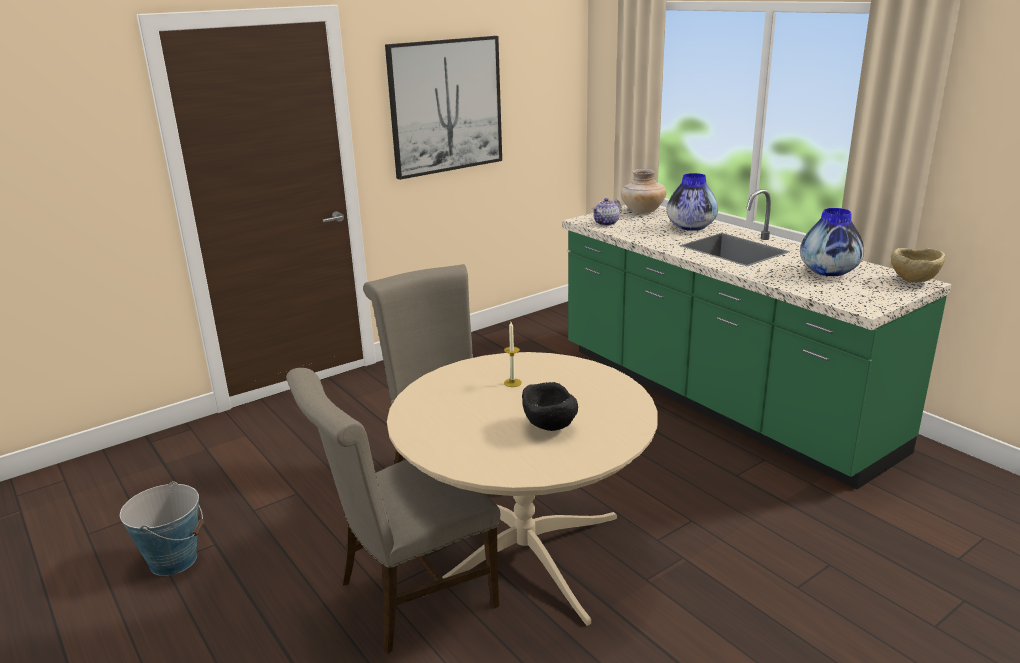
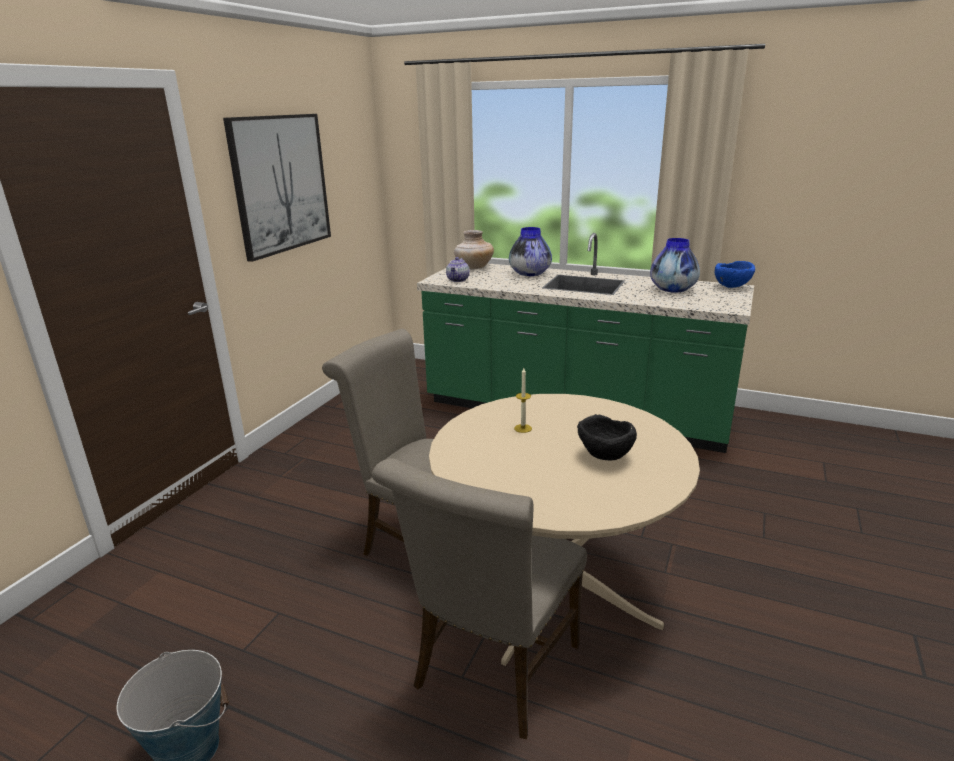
camera: 30 degrees left, 0 degrees up
(913, 282) = (732, 287): beige bowl -> blue bowl

